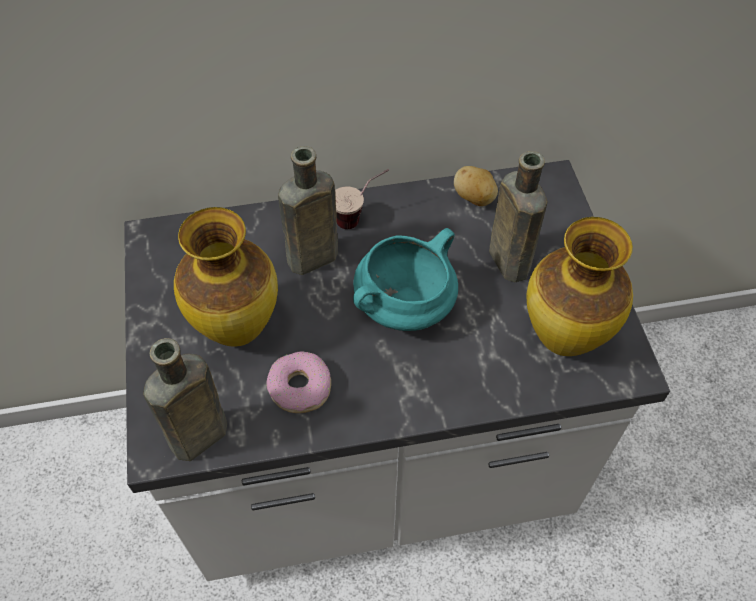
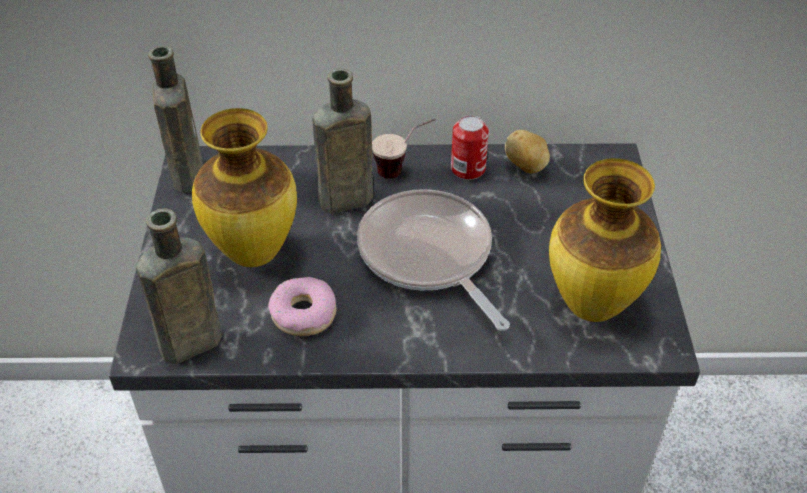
camera: 10 degrees right, 10 degrees down
(404, 307) = (428, 256): turquoise cooking pot -> frying pan
(421, 208) = (468, 169): none -> can
(507, 258) = (548, 225): brown bottle -> brown bottle (188, 173)

